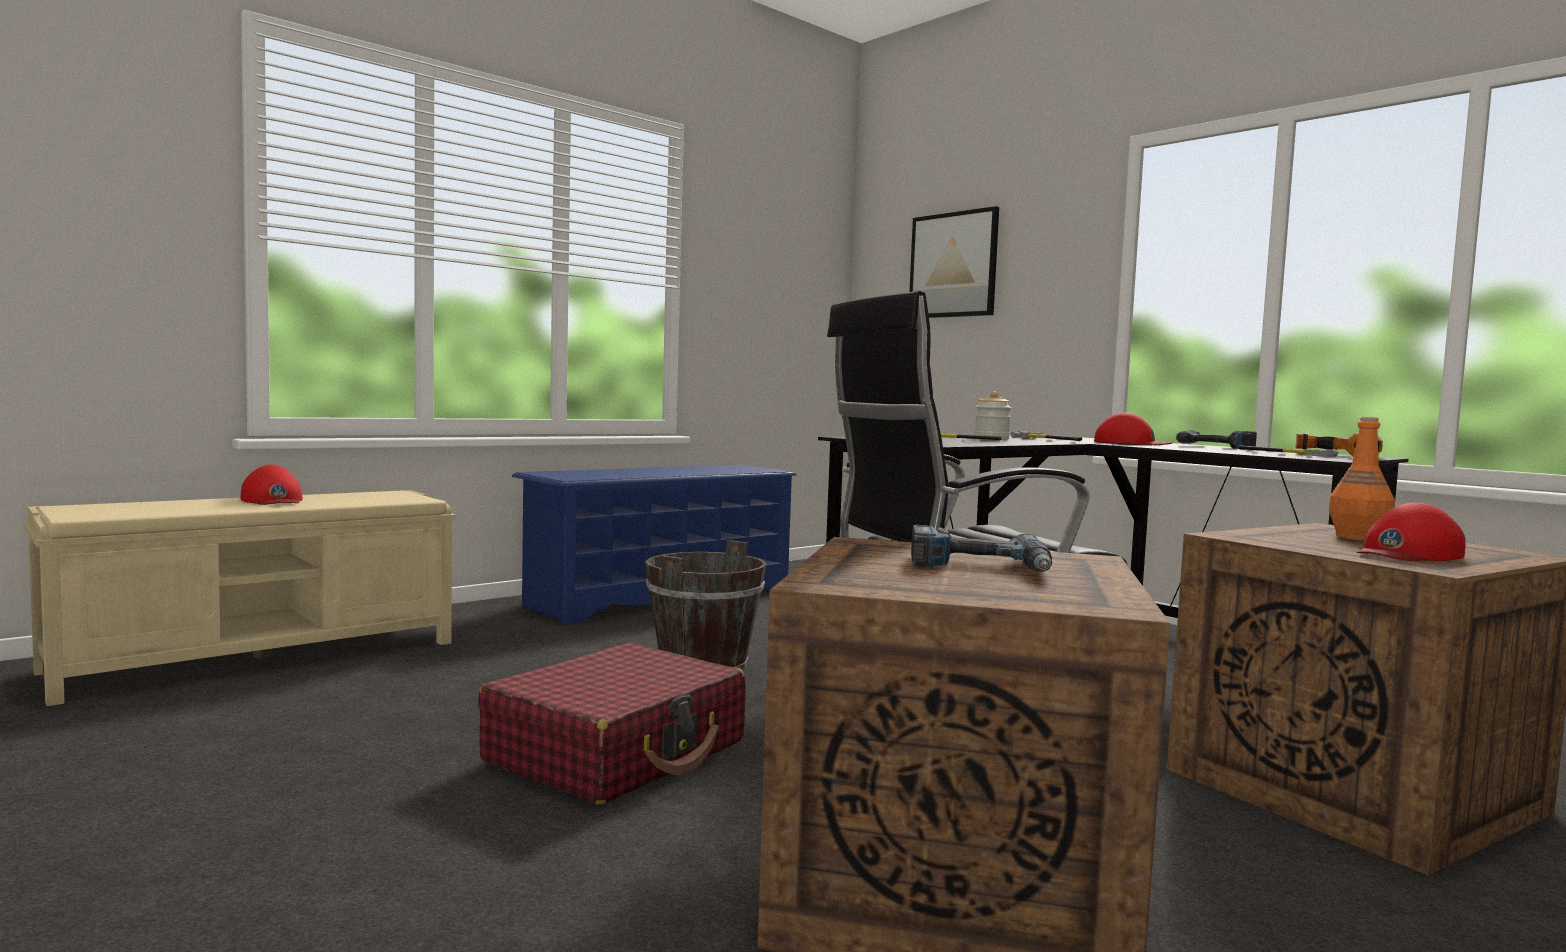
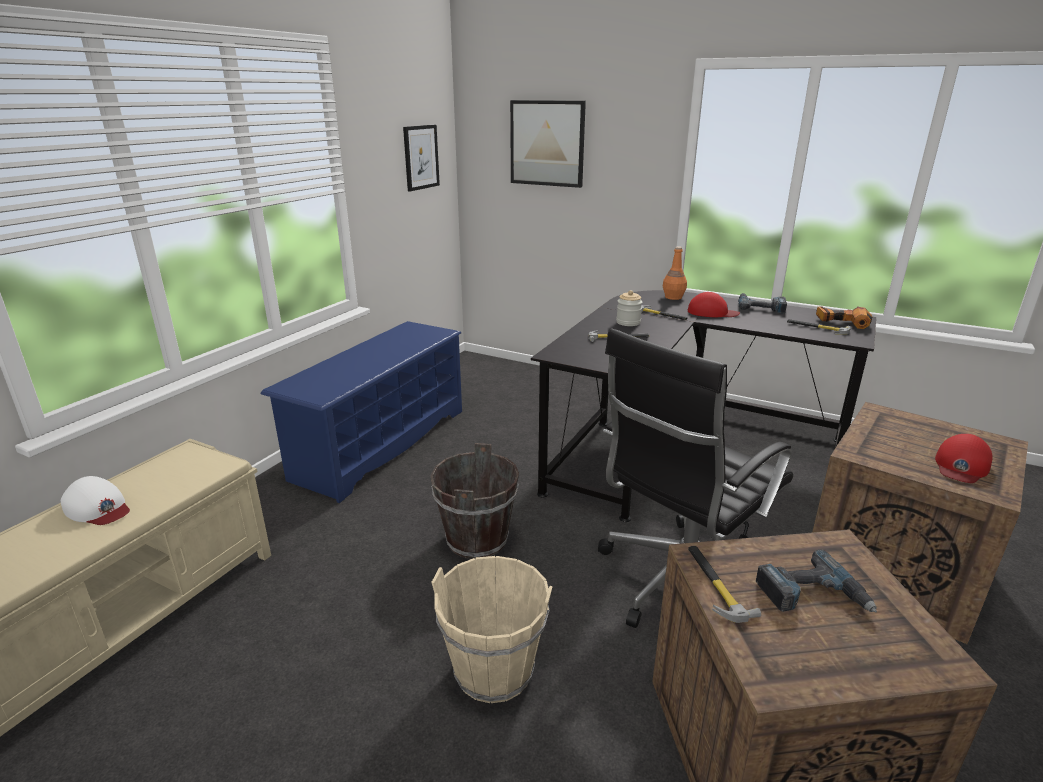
camera: 20 degrees left, 20 degrees up
(273, 500) = (98, 508): red cap -> white cap
(618, 752) = (494, 670): red suitcase -> beige bucket
(795, 281) = (421, 157): none -> picture
(851, 551) = (714, 584): none -> hammer
(1358, 538) = (912, 434): orange bottle -> orange bottle (673, 297)

